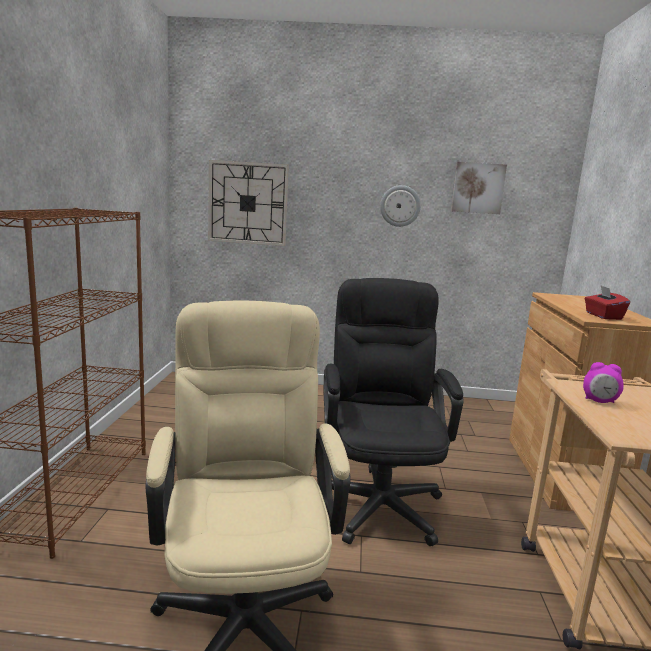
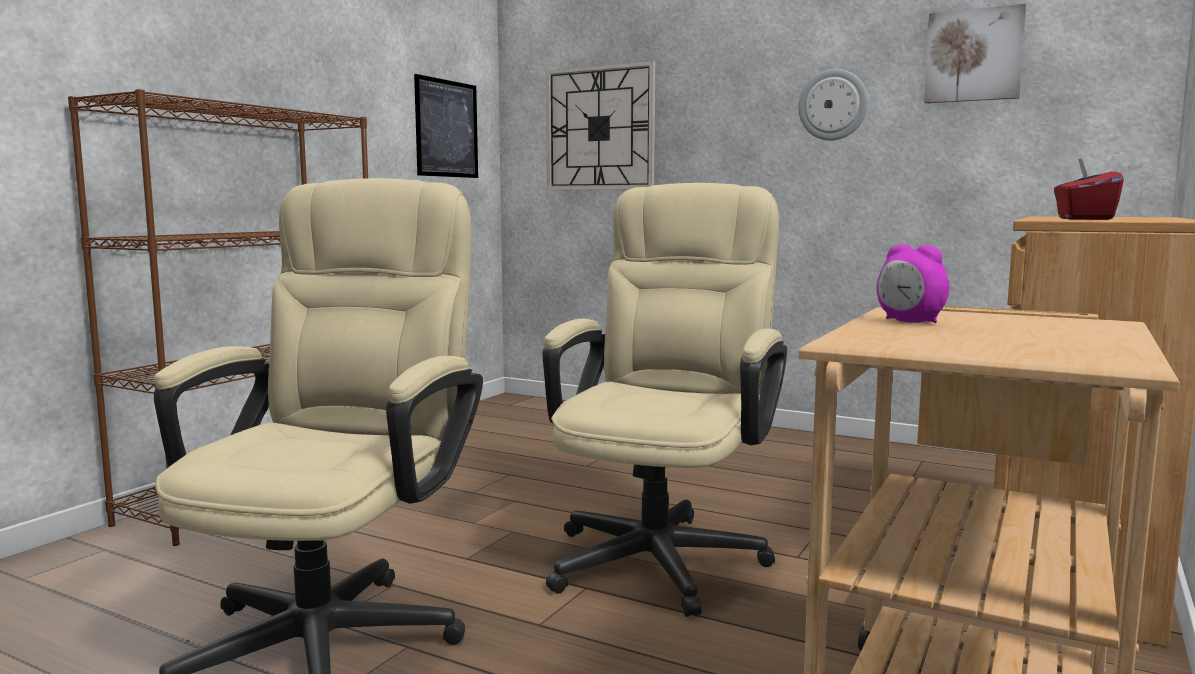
camera: 25 degrees right, 5 degrees down
(146, 199) = (446, 128): none -> picture
(379, 498) = (663, 552): black office chair -> beige office chair

